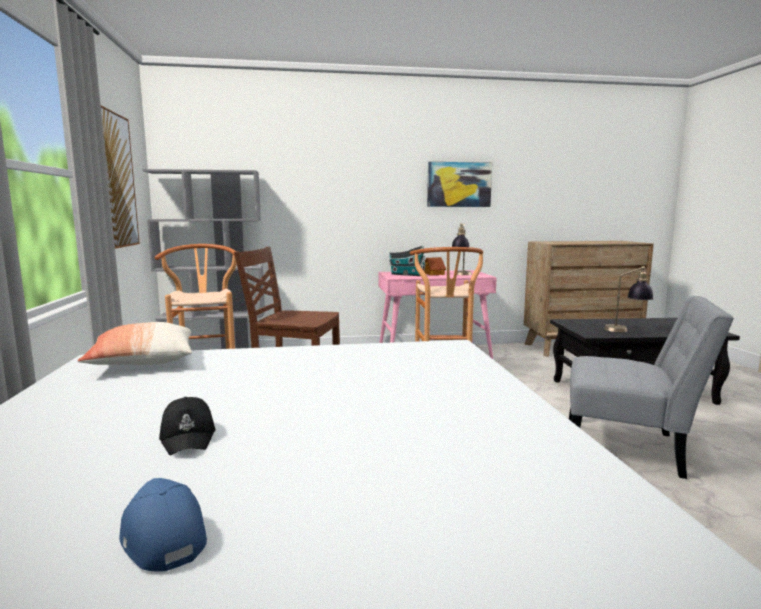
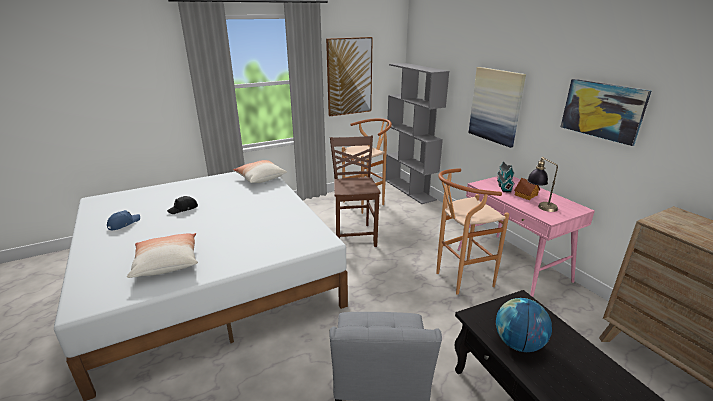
camera: 70 degrees right, 15 degrees up
(343, 203) = (496, 106): none -> picture
(480, 450) = (167, 263): none -> pillow
(626, 330) = (518, 343): table lamp -> globe

